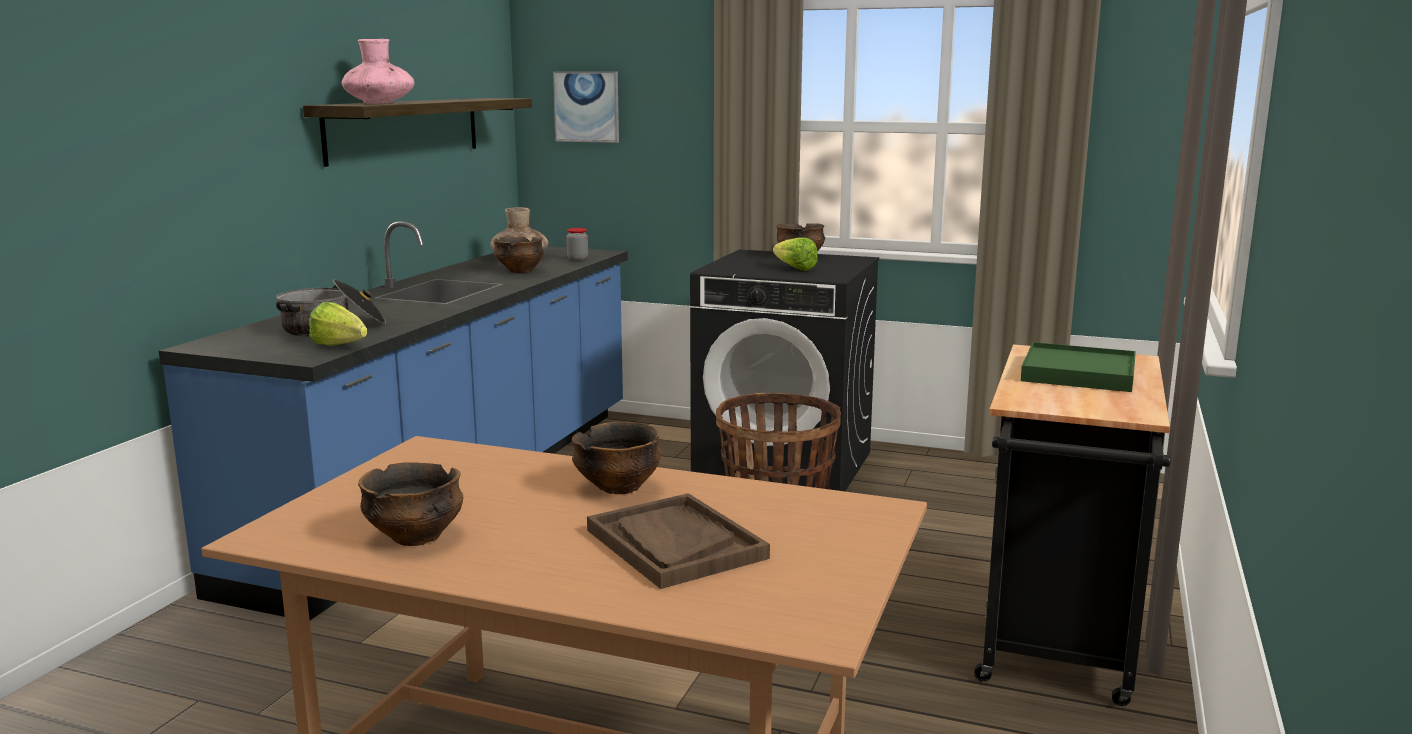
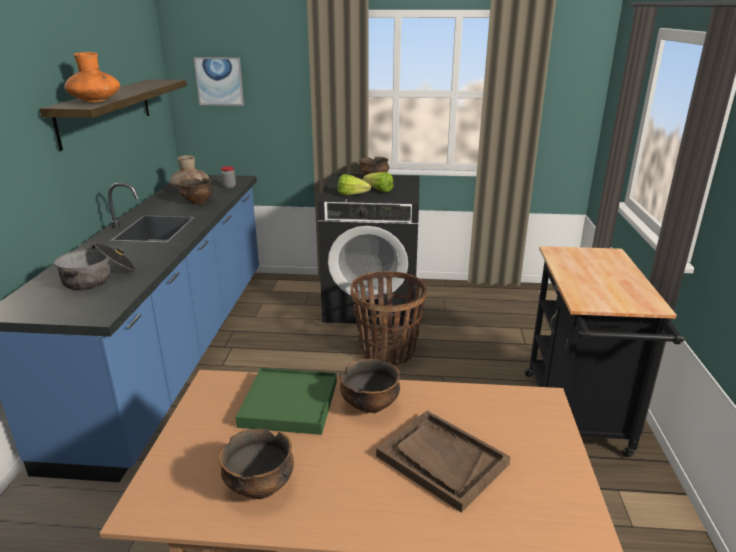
camera: 15 degrees left, 10 degrees up
(342, 347) = (119, 300): lettuce -> lettuce (354, 195)
(379, 103) = (95, 101): pink vase -> orange vase
(1078, 373) = (594, 270): green tray -> green tray (289, 404)

